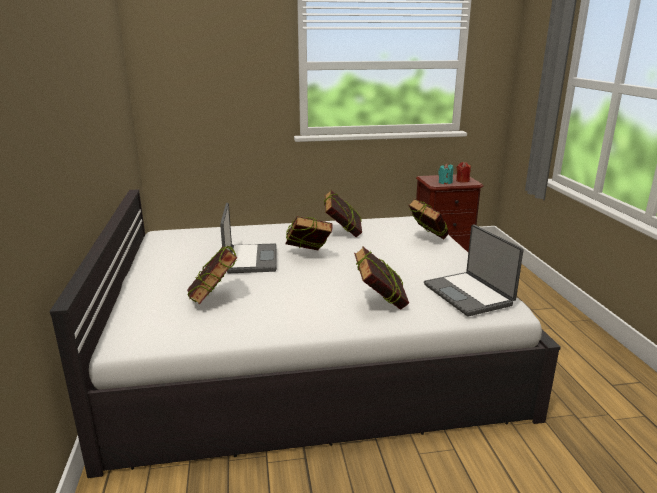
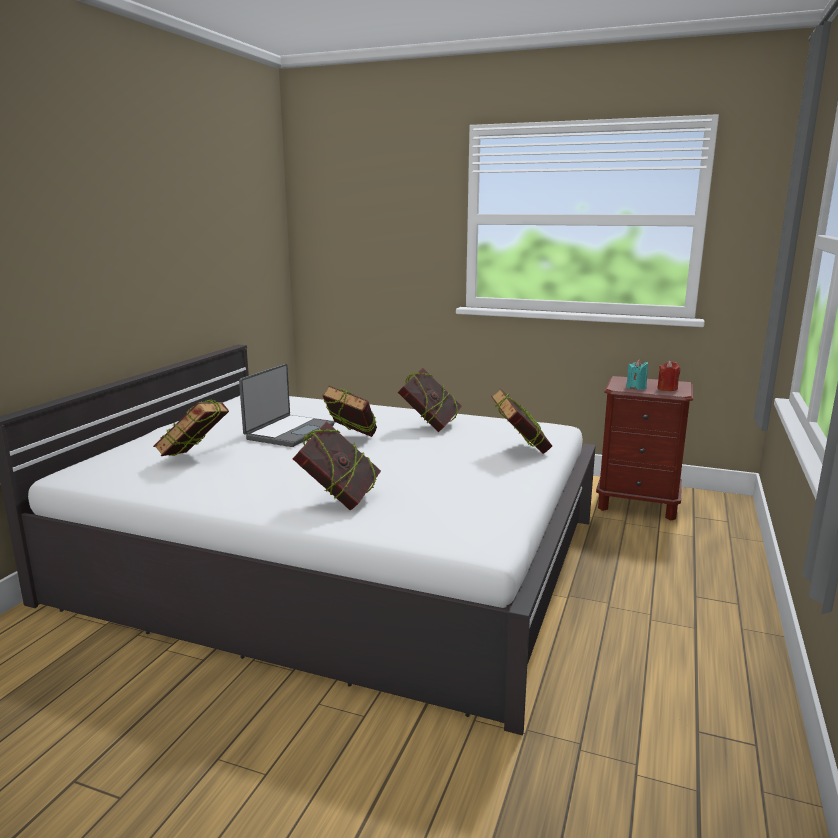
camera: 30 degrees right, 5 degrees down
(469, 294) = (456, 515): laptop -> none

